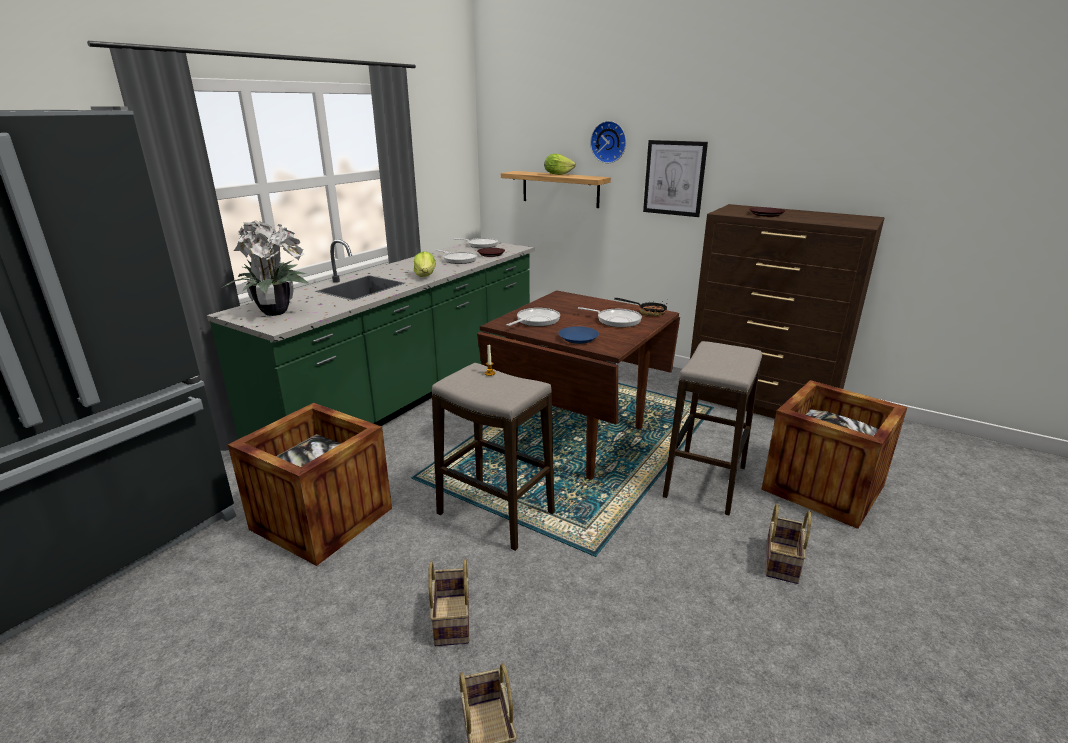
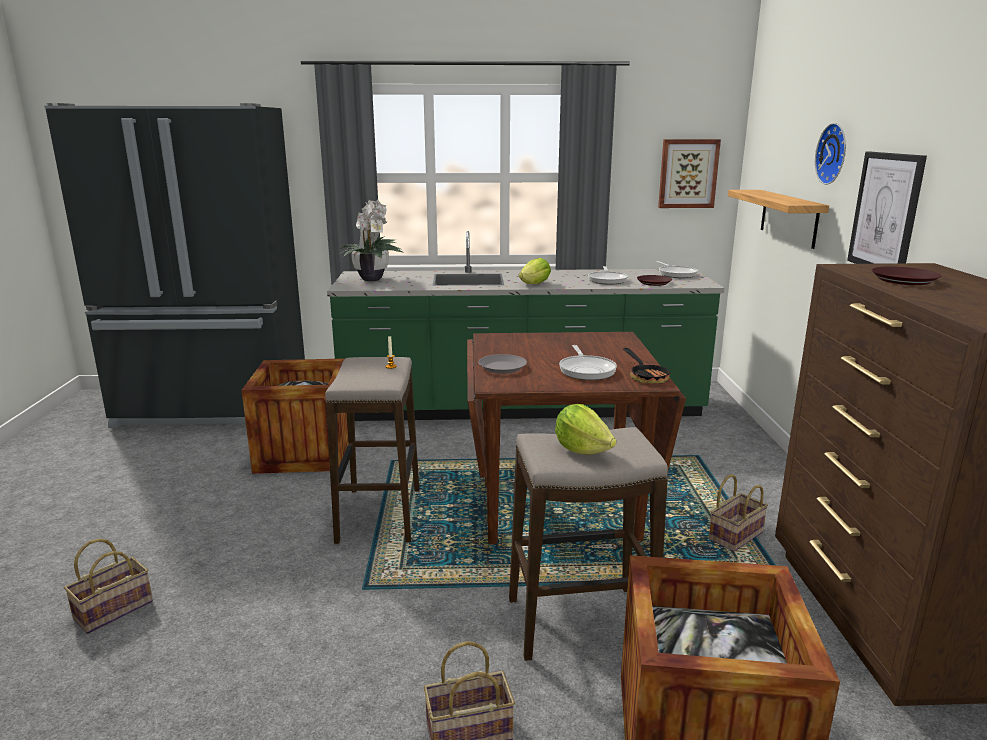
camera: 55 degrees right, 5 degrees down
(450, 619) = (229, 547): basket -> basket (735, 535)
(451, 162) = (688, 173): none -> picture
(536, 321) = (521, 345): frying pan -> none
(557, 174) = (779, 196): lettuce -> lettuce (582, 449)
(578, 338) = (502, 368): blue plate -> grey plate

